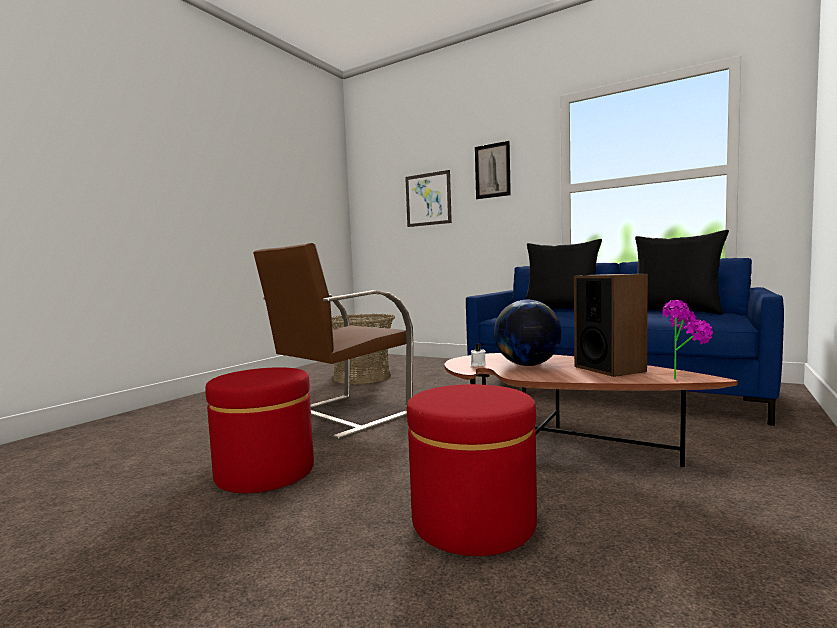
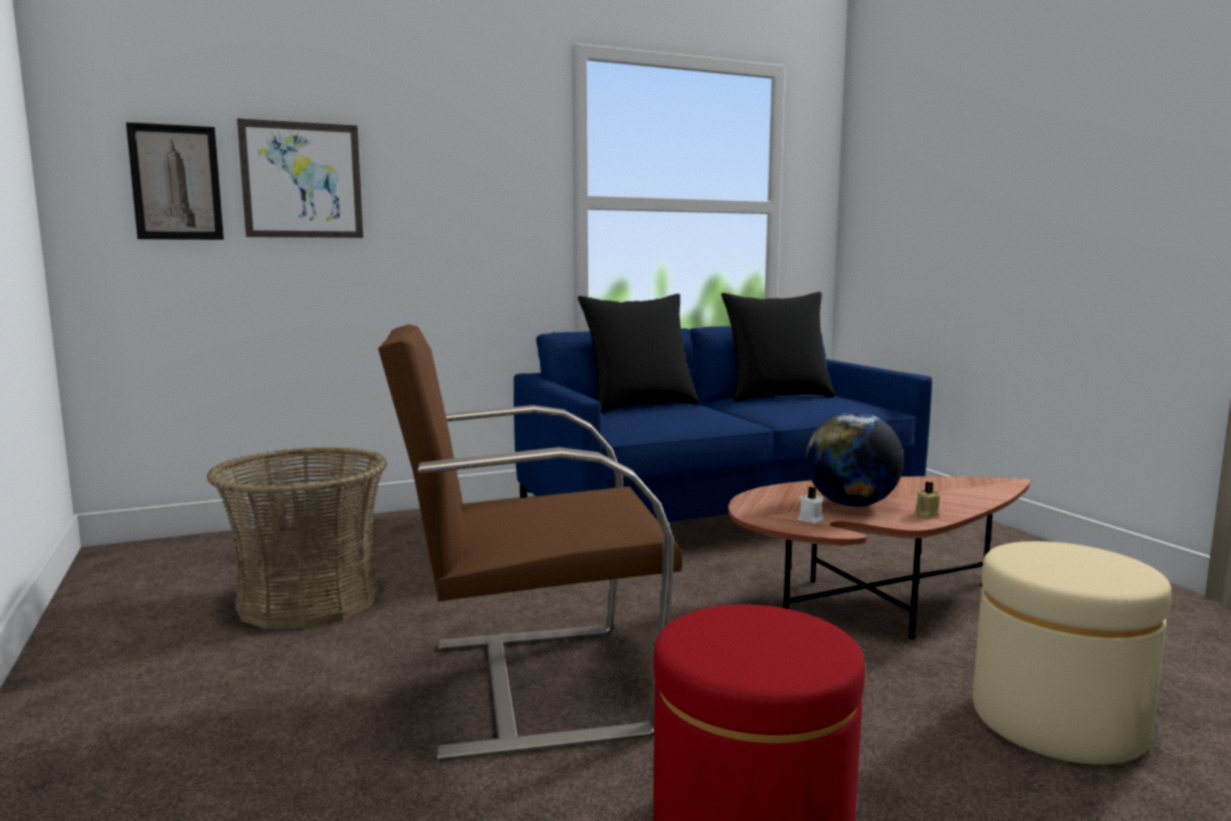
camera: 55 degrees left, 5 degrees up
(341, 416) = (532, 685): brown armchair -> brown armchair turned 90 degrees clockwise
(473, 521) = (1058, 721): red ottoman -> beige ottoman
(492, 170) = (452, 146): picture -> picture (176, 182)
(549, 375) = (926, 514): none -> beige candle
(609, 369) = (923, 489): speaker -> none
(684, 378) = (1003, 486): potted plant -> none

